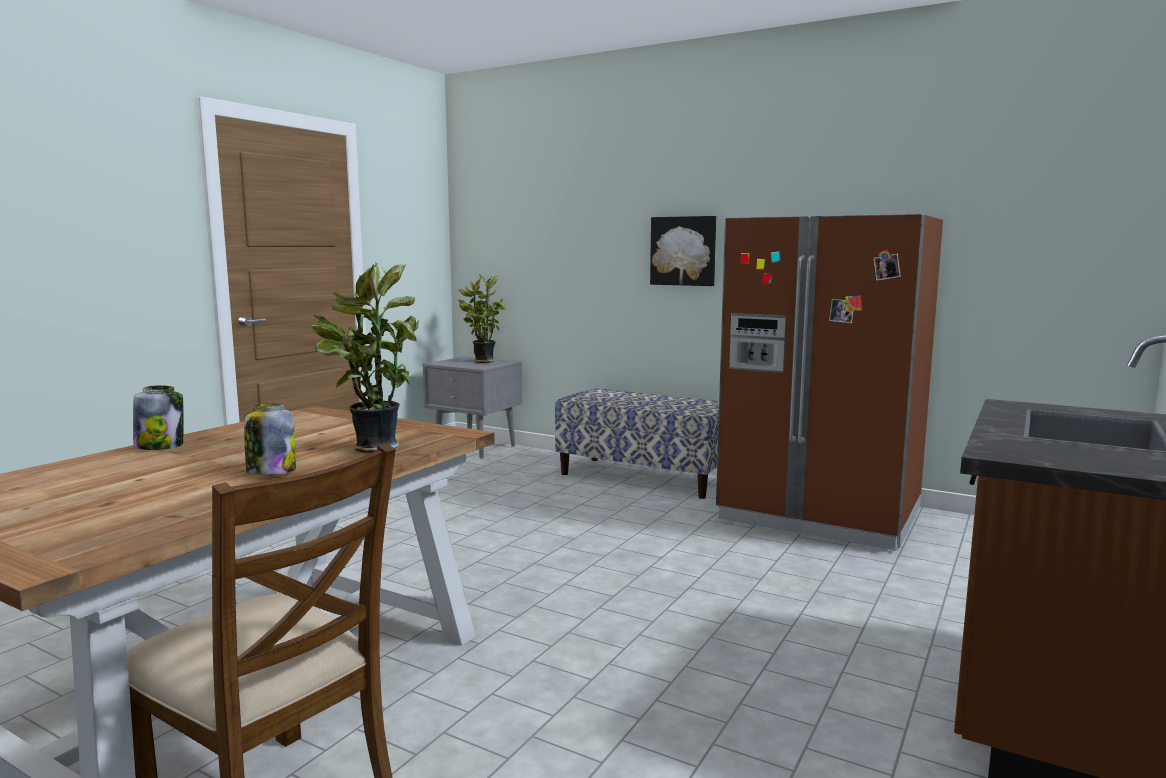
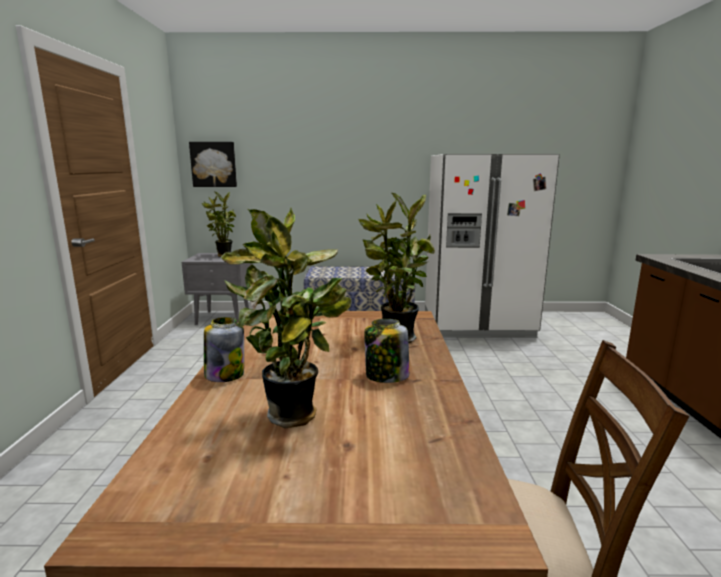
camera: 30 degrees left, 5 degrees up
(123, 481) = (294, 418): none -> potted plant
(683, 251) = (372, 173): picture -> picture (214, 164)
(820, 514) = (477, 325): brown fridge -> white fridge

